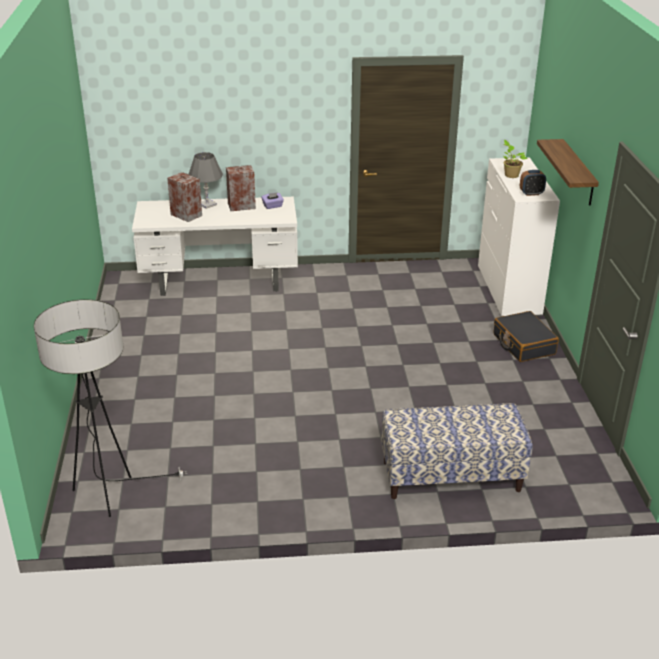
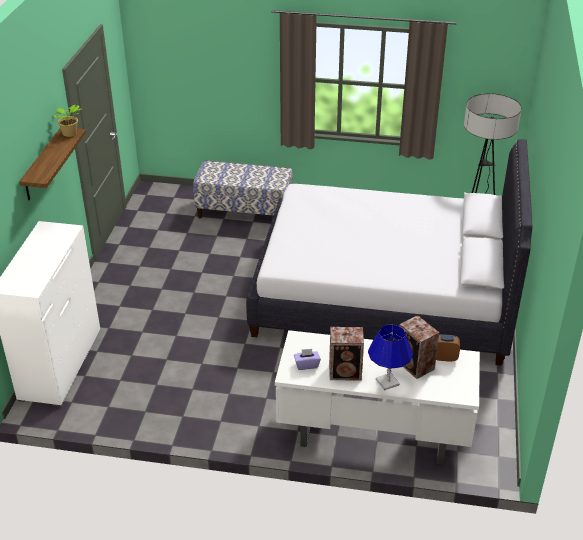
camera: 165 degrees left, 5 degrees up
(207, 204) = (387, 382): grey table lamp -> blue table lamp
(227, 390) = (383, 295): none -> white bed
(510, 175) = (45, 264): potted plant -> potted plant (70, 134)
(523, 344) = (107, 298): black suitcase -> none
(531, 193) = (55, 233): alarm clock -> alarm clock (444, 357)

